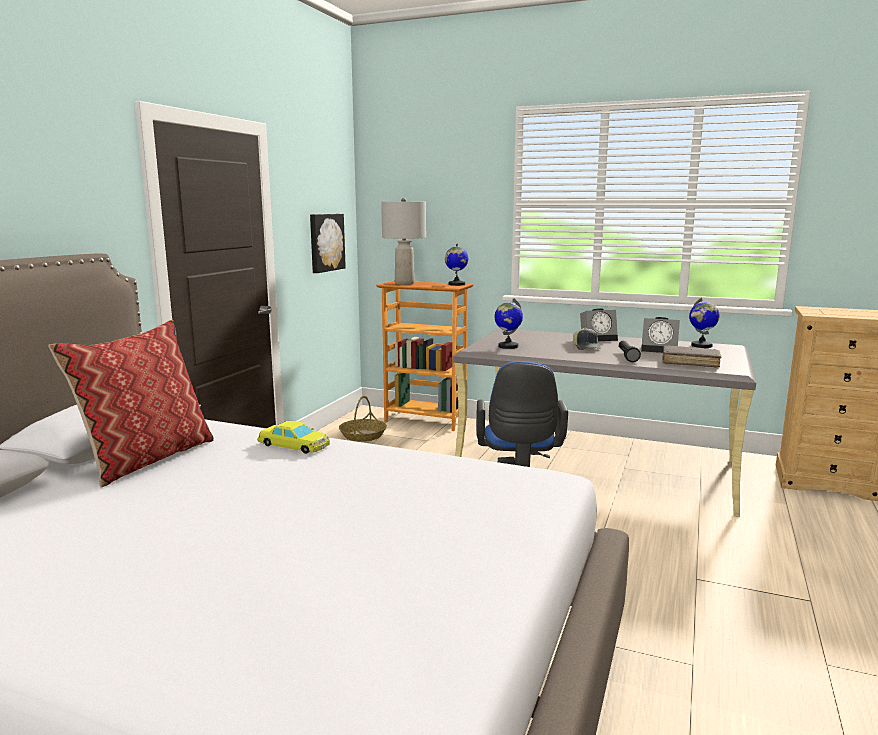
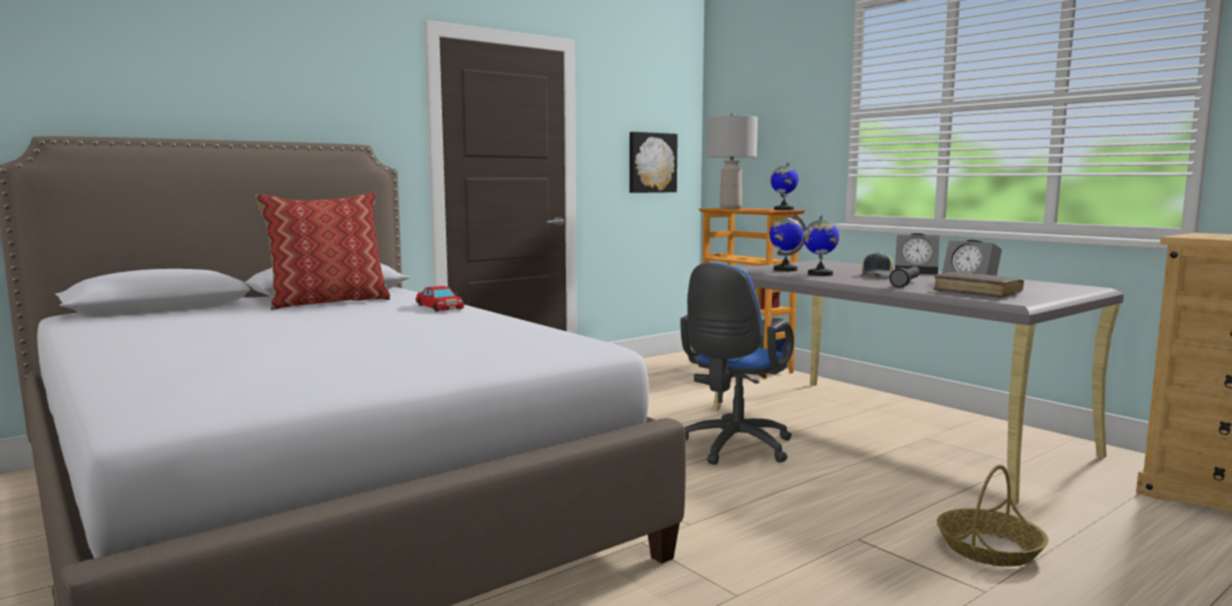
camera: 30 degrees right, 5 degrees down
(294, 445) = (439, 307): yellow toy car -> red toy car
(363, 436) = (663, 370): basket -> basket (989, 549)
(701, 346) = (1043, 284): globe -> globe (820, 274)

